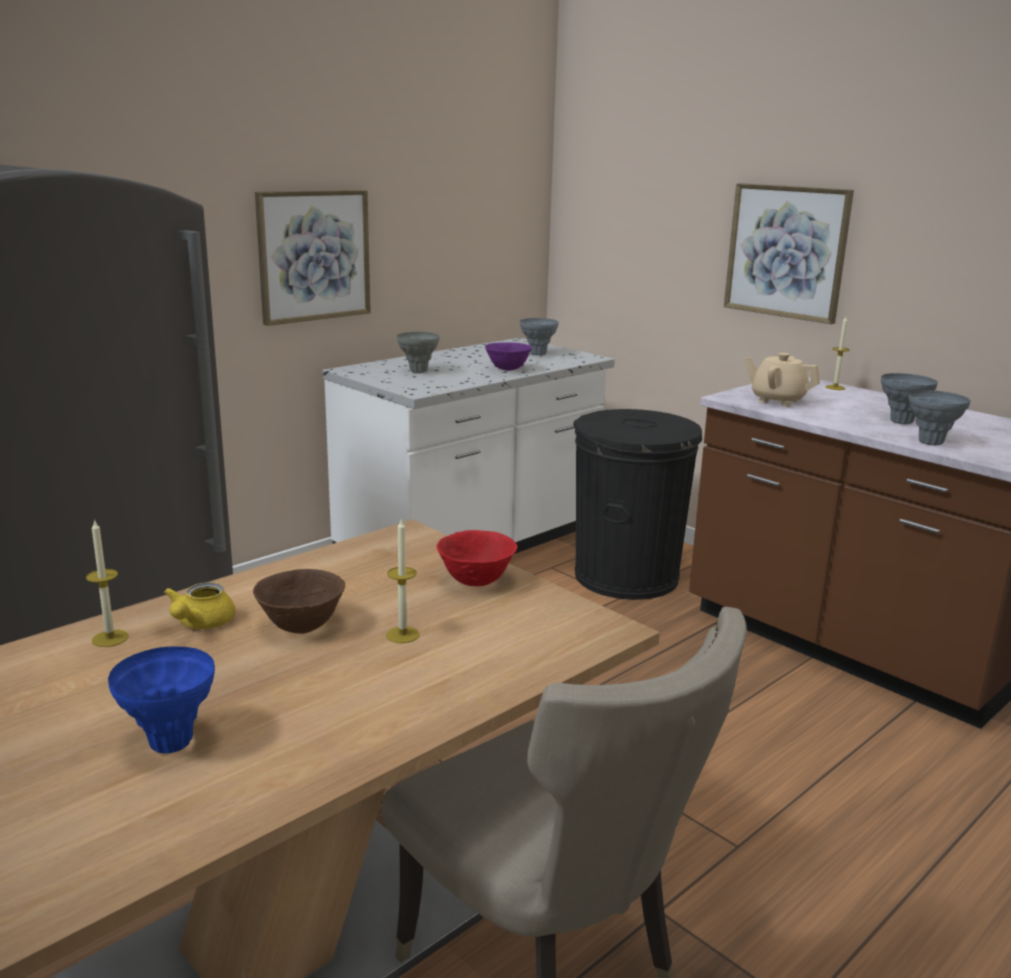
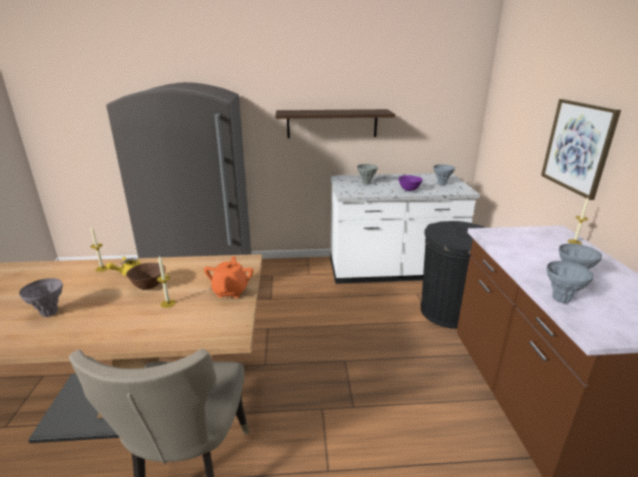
camera: 40 degrees right, 5 degrees up
(170, 743) = (49, 313): blue vase -> grey vase
(314, 255) = (332, 123): picture -> shelf
(477, 581) = (231, 291): red bowl -> orange teapot
(777, 400) = (511, 241): beige teapot -> none

